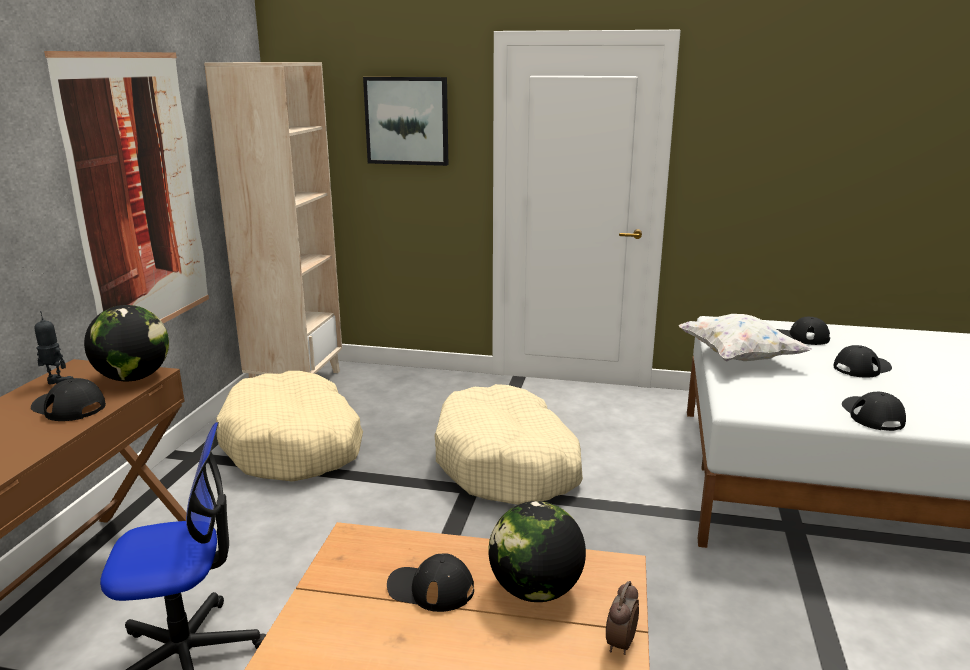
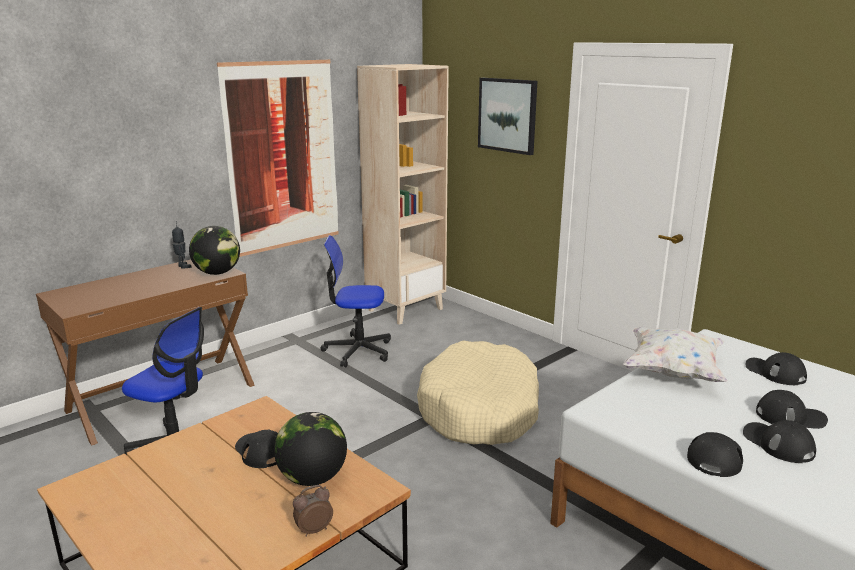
camera: 35 degrees right, 0 degrees up
(68, 407) = (168, 281): black cap -> black cap (778, 444)
(294, 445) = (358, 351): beige dog bed -> office chair

